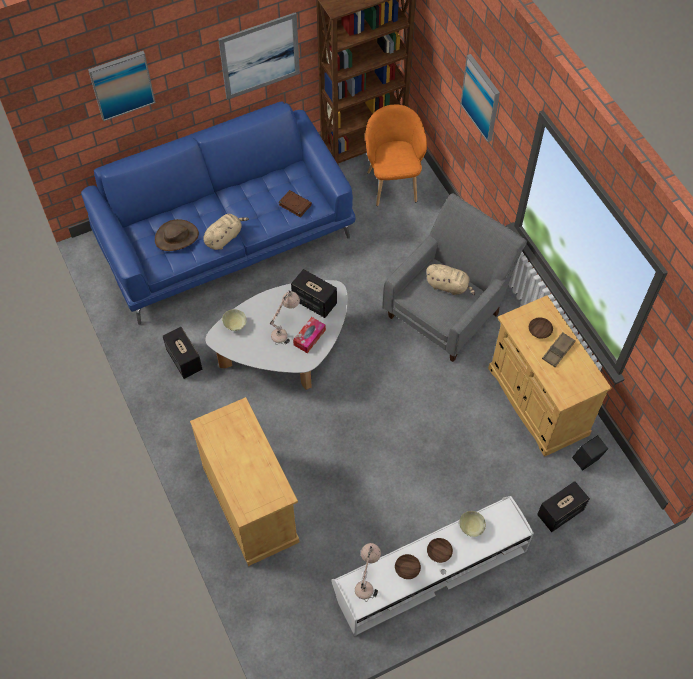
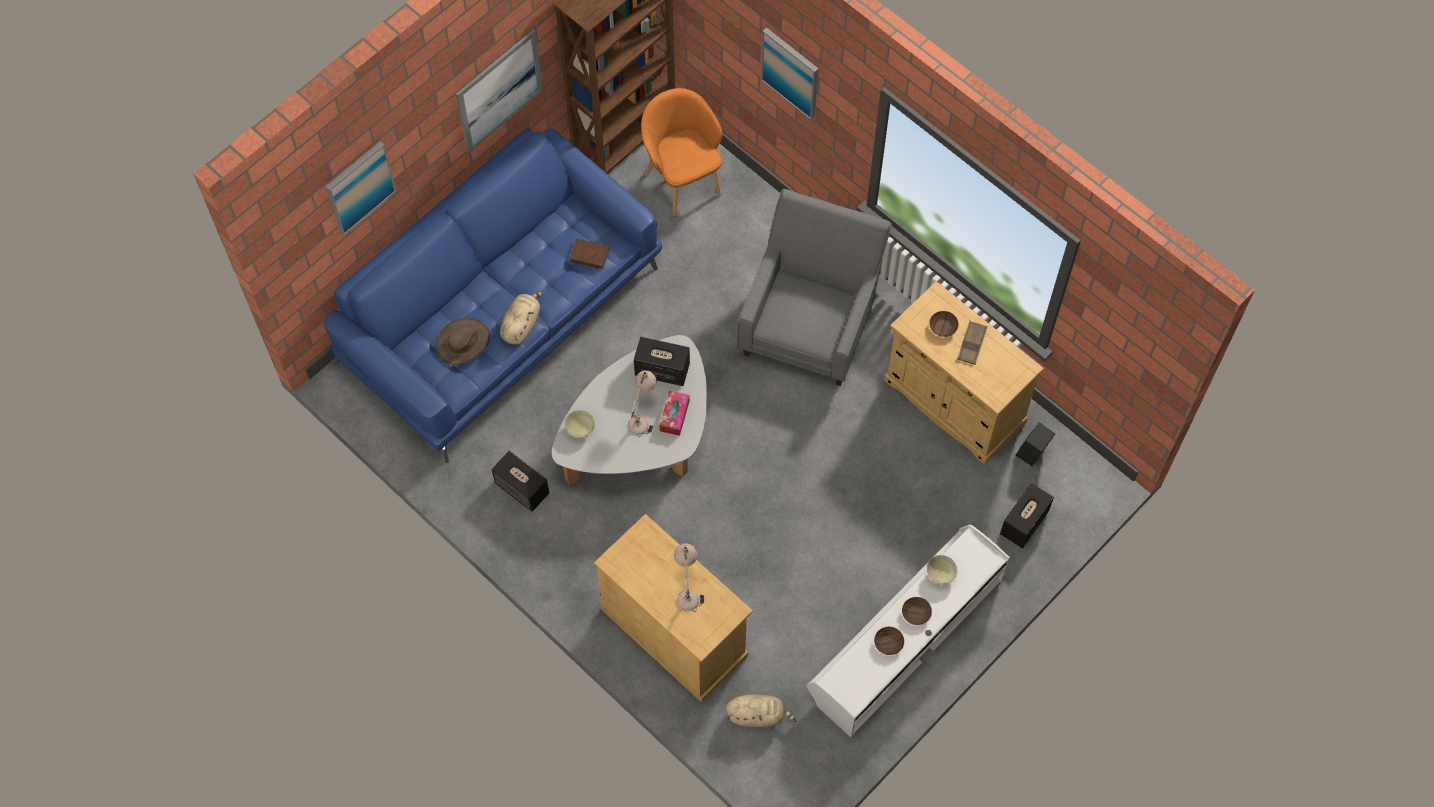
camera: 20 degrees left, 5 degrees up
(367, 580) = (850, 671): beige table lamp -> beige table lamp (688, 588)
(448, 286) = (811, 300): beige plush toy -> beige plush toy (758, 715)

